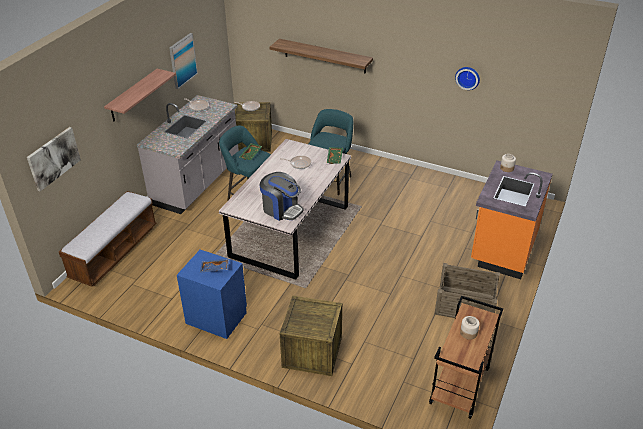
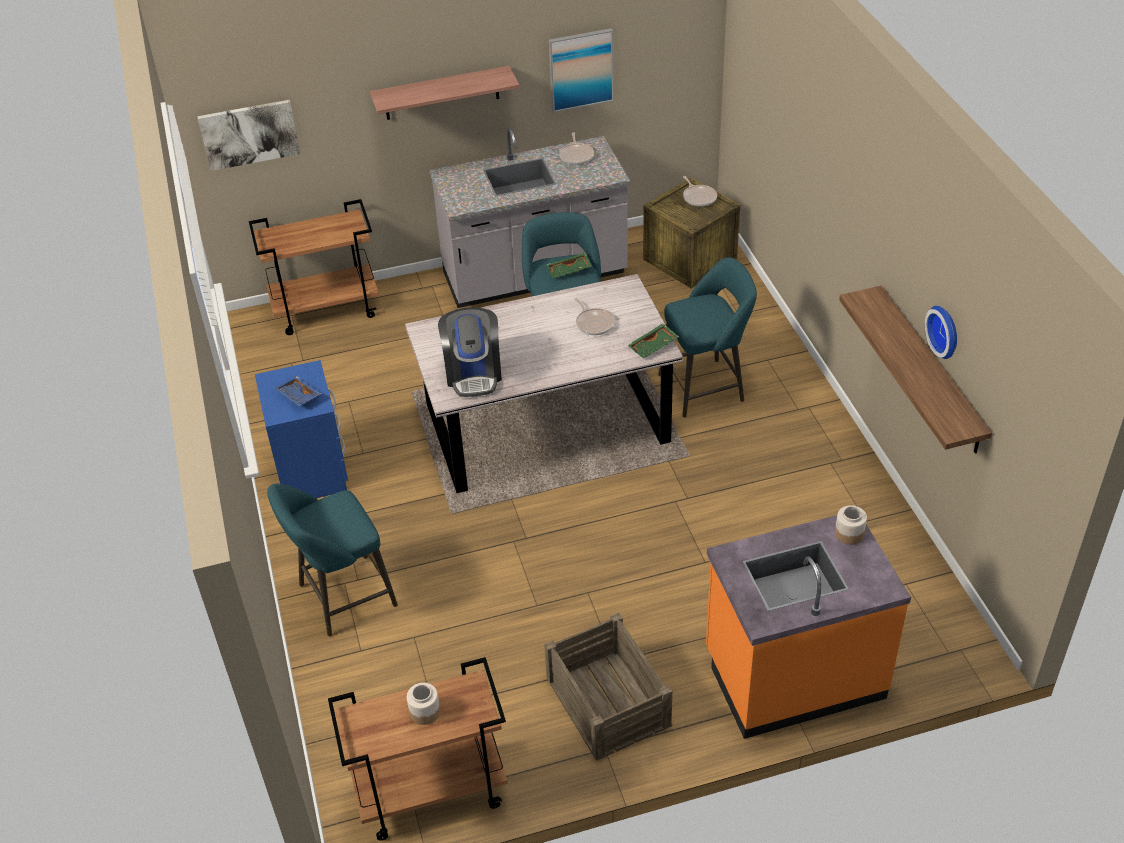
camera: 50 degrees right, 5 degrees up
(114, 252) = (327, 309): bench -> brown cart
(312, 352) = (342, 598): crate -> turquoise stool
(325, 56) = (804, 165): shelf -> shelf (930, 370)

